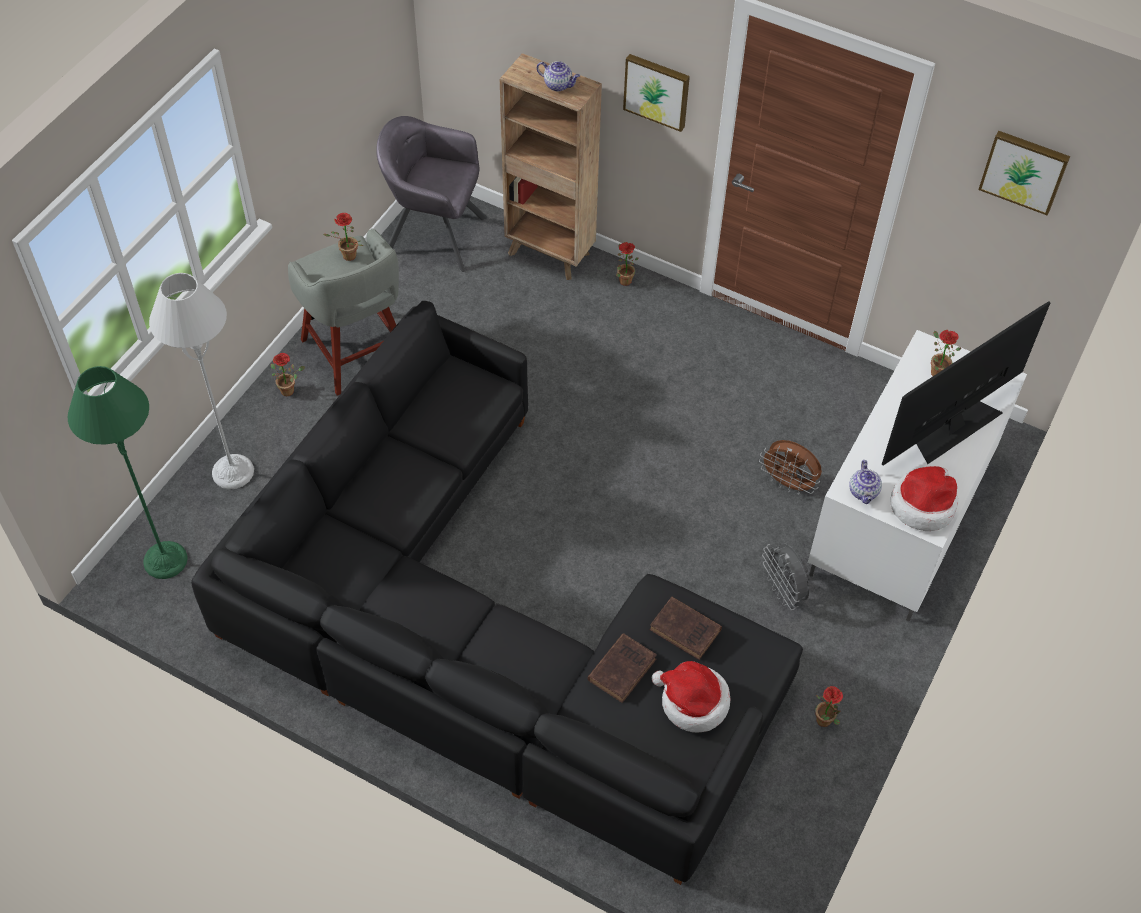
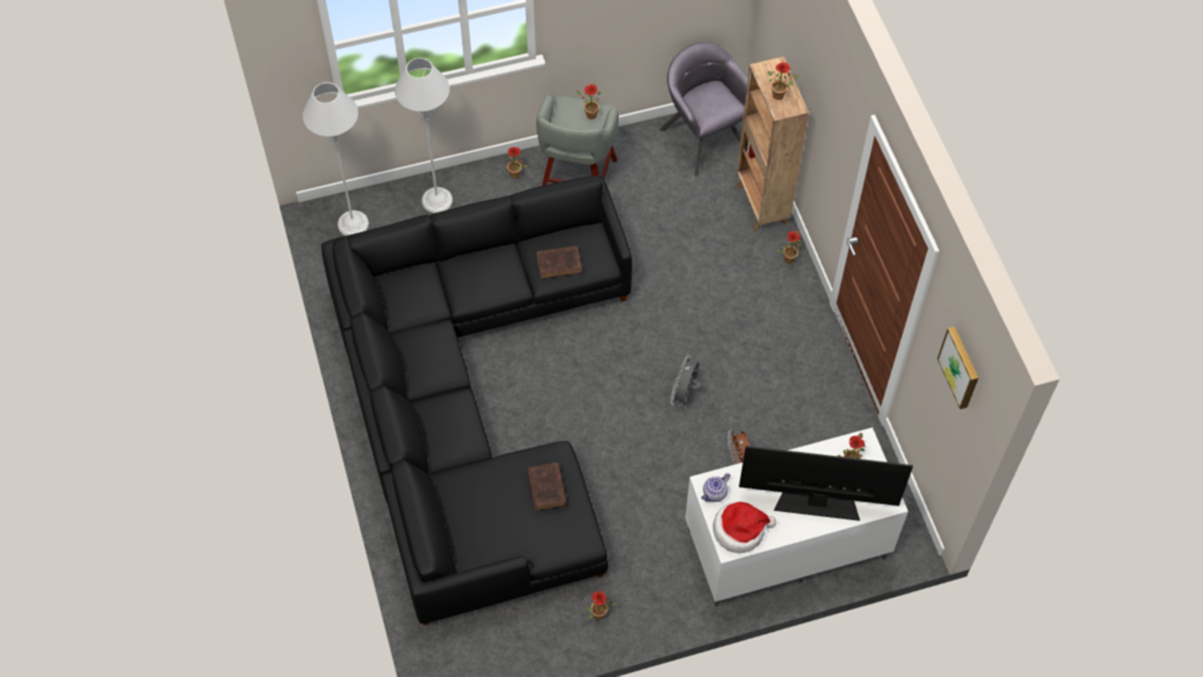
camera: 45 degrees right, 5 degrees up
(165, 560) = (353, 224): green floor lamp -> grey floor lamp
(558, 85) = (780, 94): teapot -> potted plant
(623, 668) = (490, 479): brown book -> brown book (560, 263)
(657, 90) = (834, 143): picture -> none
(692, 702) = (505, 528): hat -> none
(784, 591) = (662, 525): grey fan -> grey fan (685, 394)

